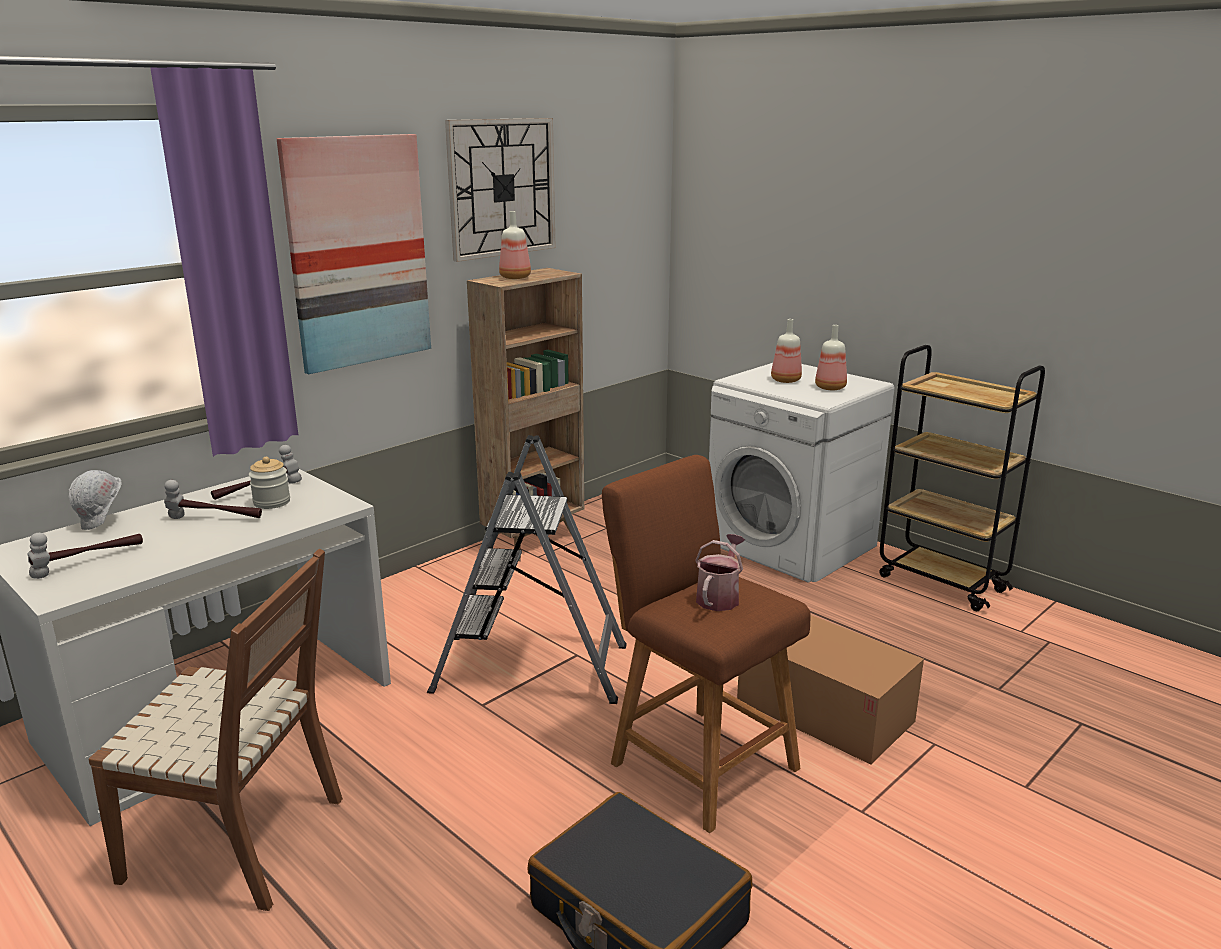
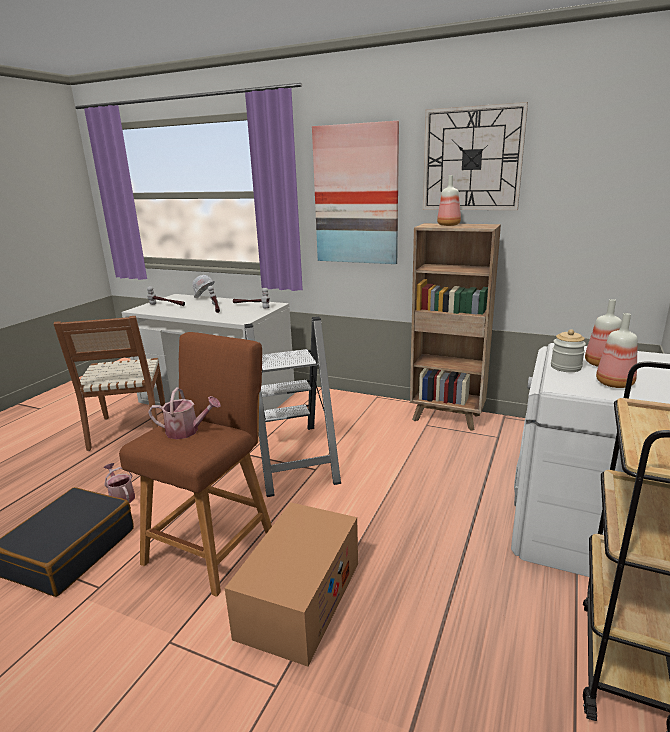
camera: 70 degrees right, 0 degrees up
(272, 502) = (239, 311): jar -> jar (566, 367)
(507, 854) = (121, 497): none -> watering can

